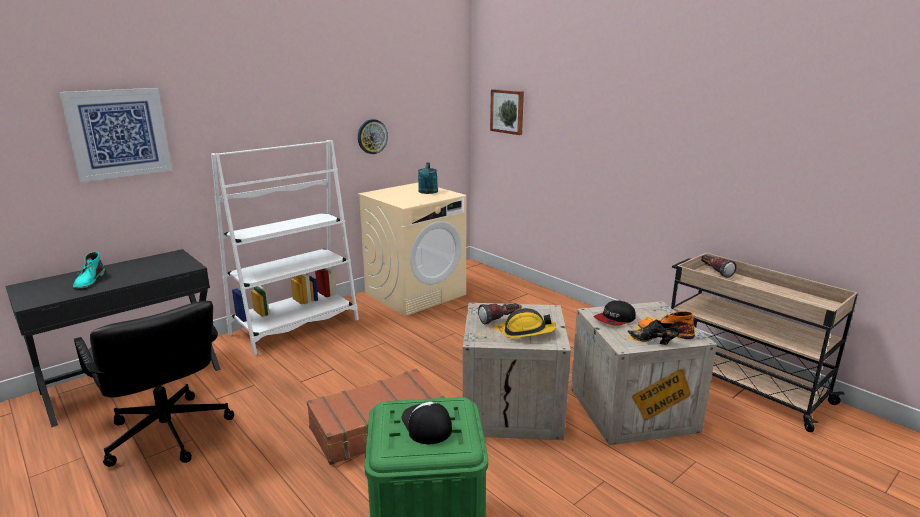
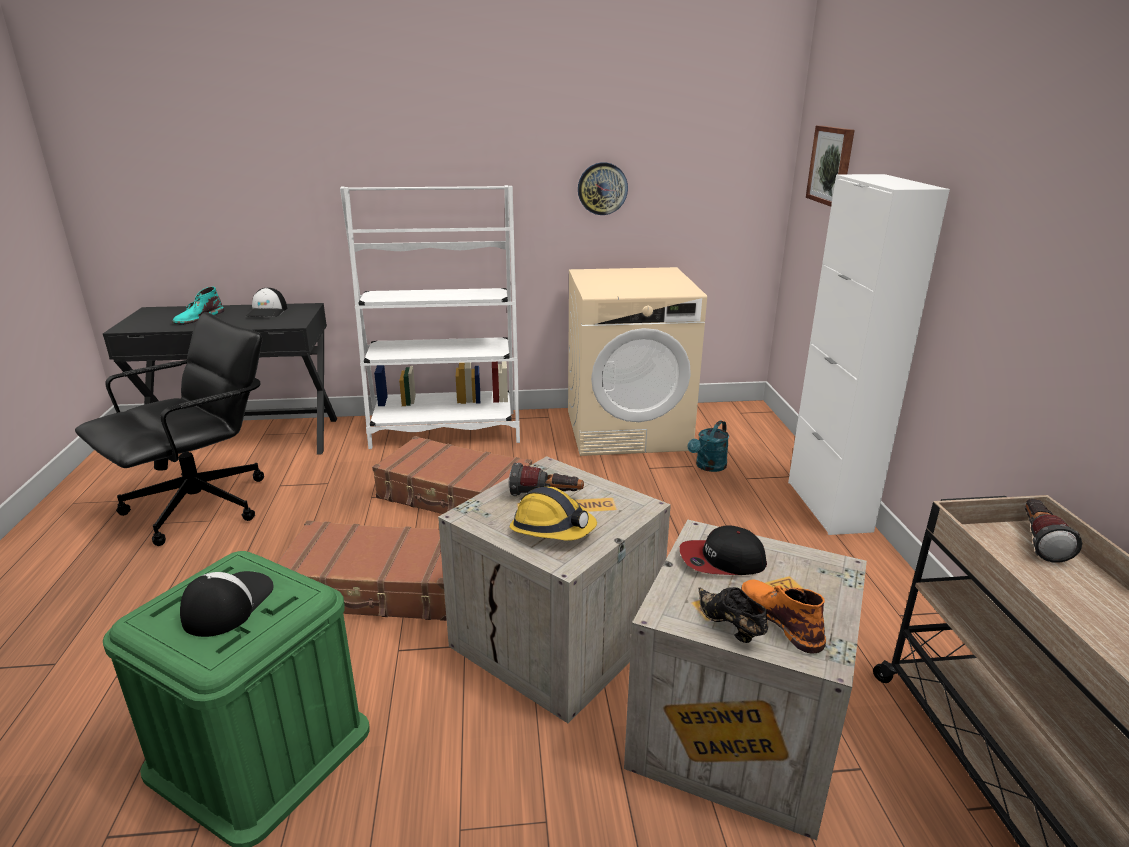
camera: 35 degrees right, 5 degrees up
(119, 133) = (256, 153): picture -> none
(147, 264) = (267, 312): none -> cap
(167, 434) = (201, 506): black office chair -> black office chair turned 135 degrees counterclockwise
(358, 362) = (454, 496): none -> brown suitcase
(427, 192) = (659, 283): turquoise watering can -> turquoise watering can (708, 467)
(560, 302) = (828, 506): none -> white cabinet

